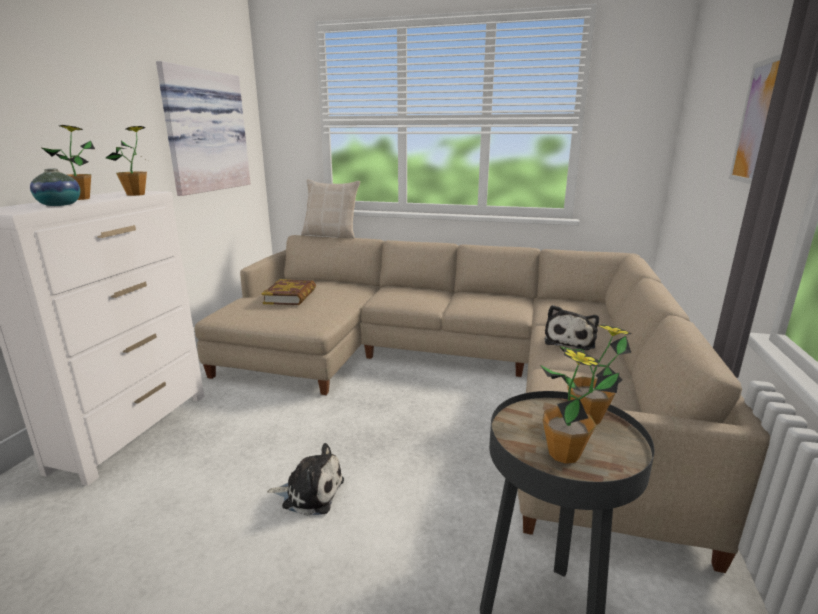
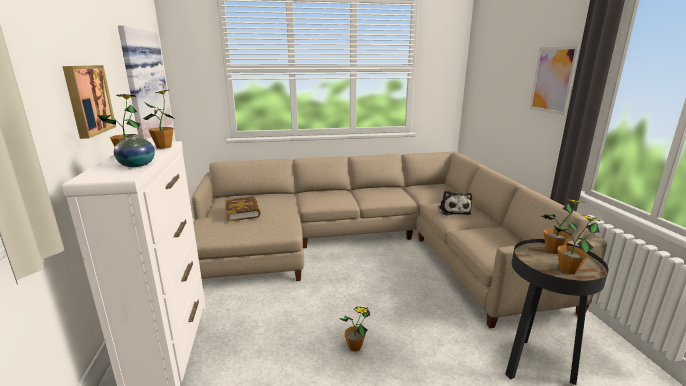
camera: 25 degrees left, 0 degrees up
(83, 138) = (87, 100): none -> picture
(310, 493) = (354, 347): plush toy -> potted plant
(331, 235) = (246, 159): beige pillow -> none

